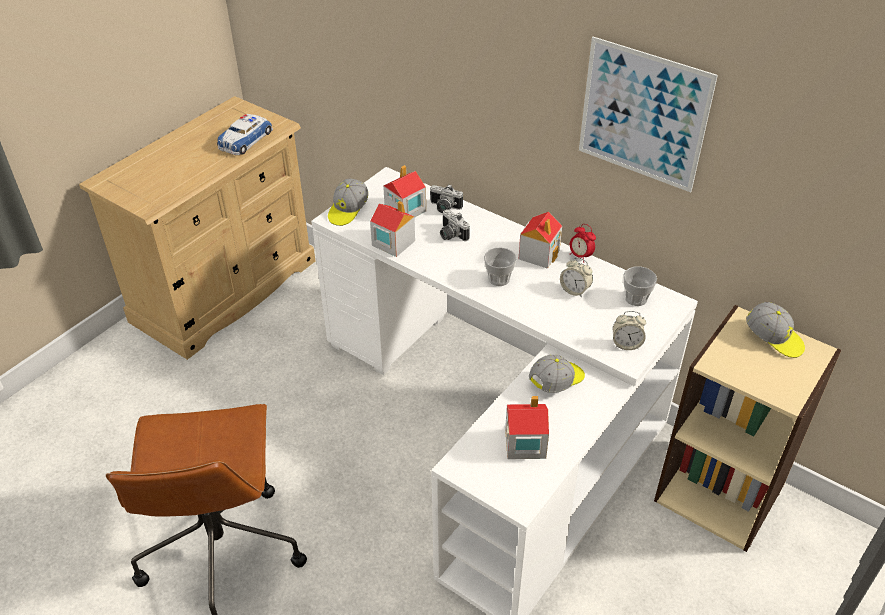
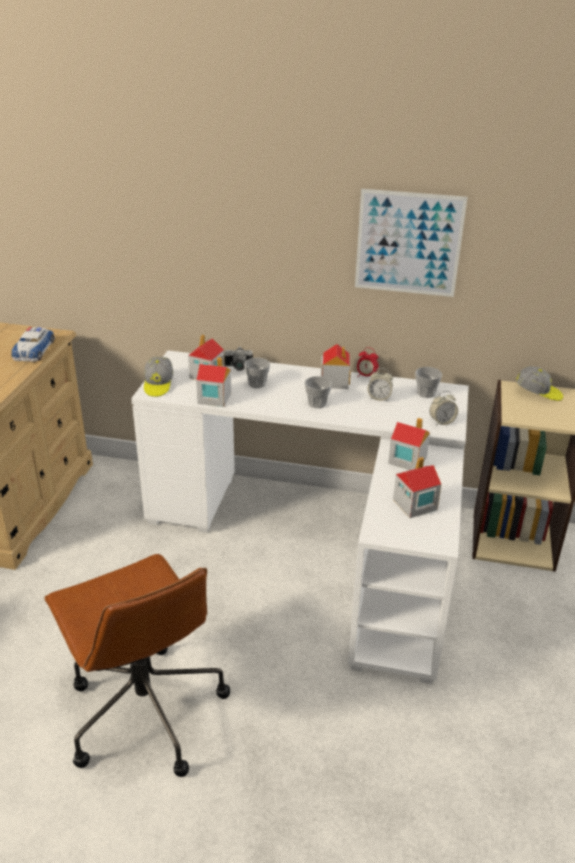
camera: 25 degrees left, 10 degrees down
(450, 235) = (257, 384): camera -> cup
(557, 381) = (407, 460): cap -> toy house

